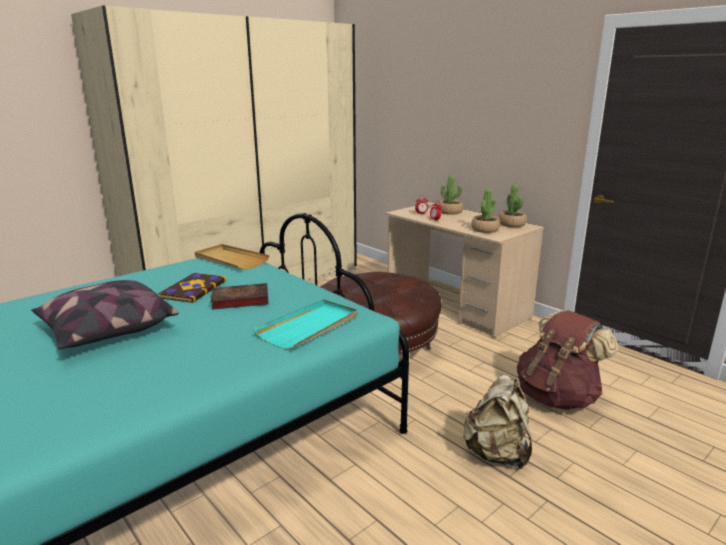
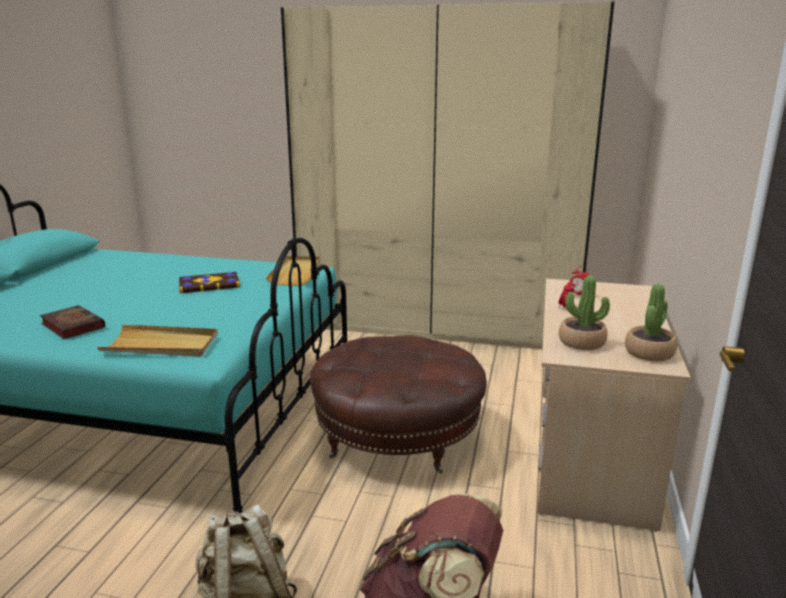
camera: 55 degrees right, 0 degrees up
(107, 331) = (104, 289): pillow -> none
(239, 300) = (200, 304): book -> book (71, 325)
(309, 327) = (161, 345): turquoise tray -> beige tray
(450, 212) = (625, 305): potted plant -> none

